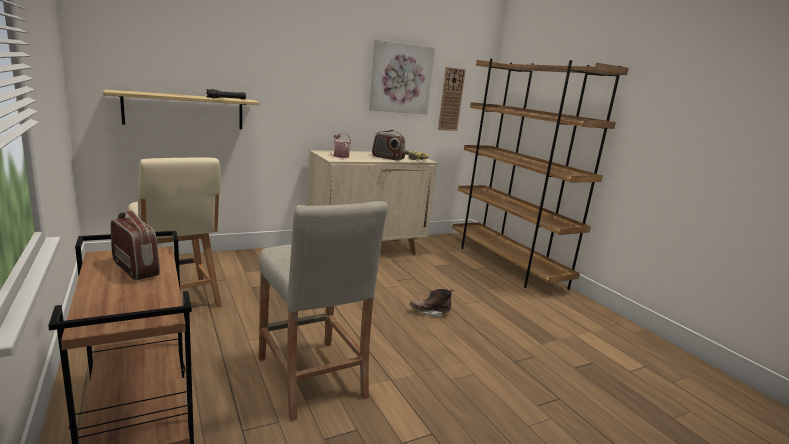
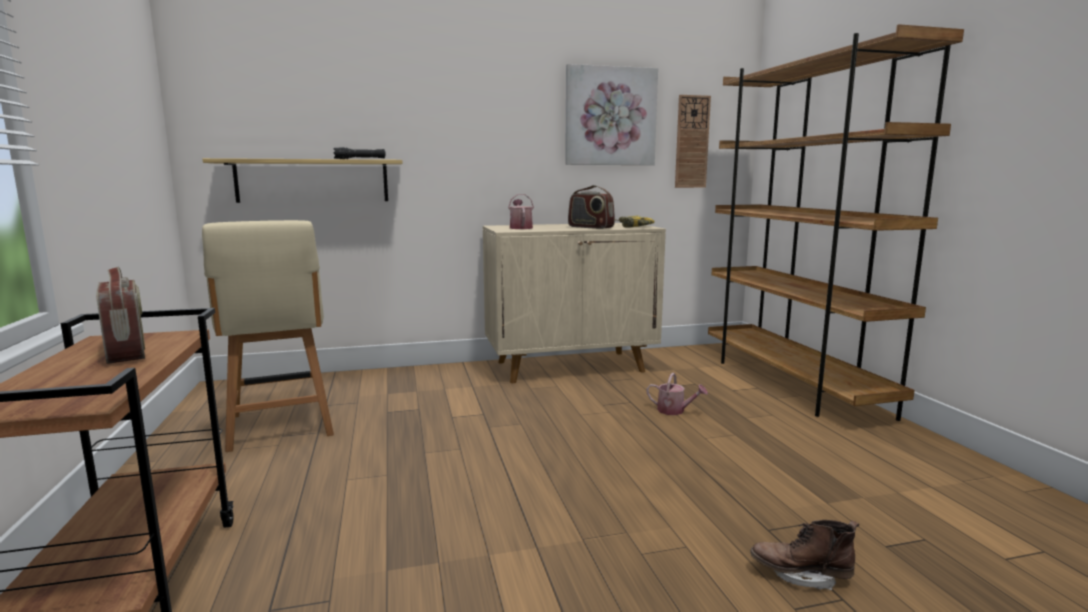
camera: 15 degrees right, 5 degrees down
(311, 377) = (411, 536): beige stool -> none
(429, 313) = (638, 450): brown boot -> brown boot (800, 575)
(443, 284) = (674, 411): none -> watering can

